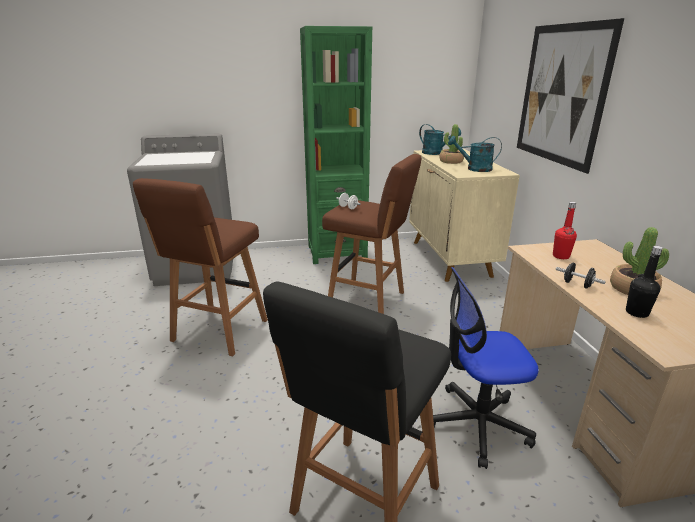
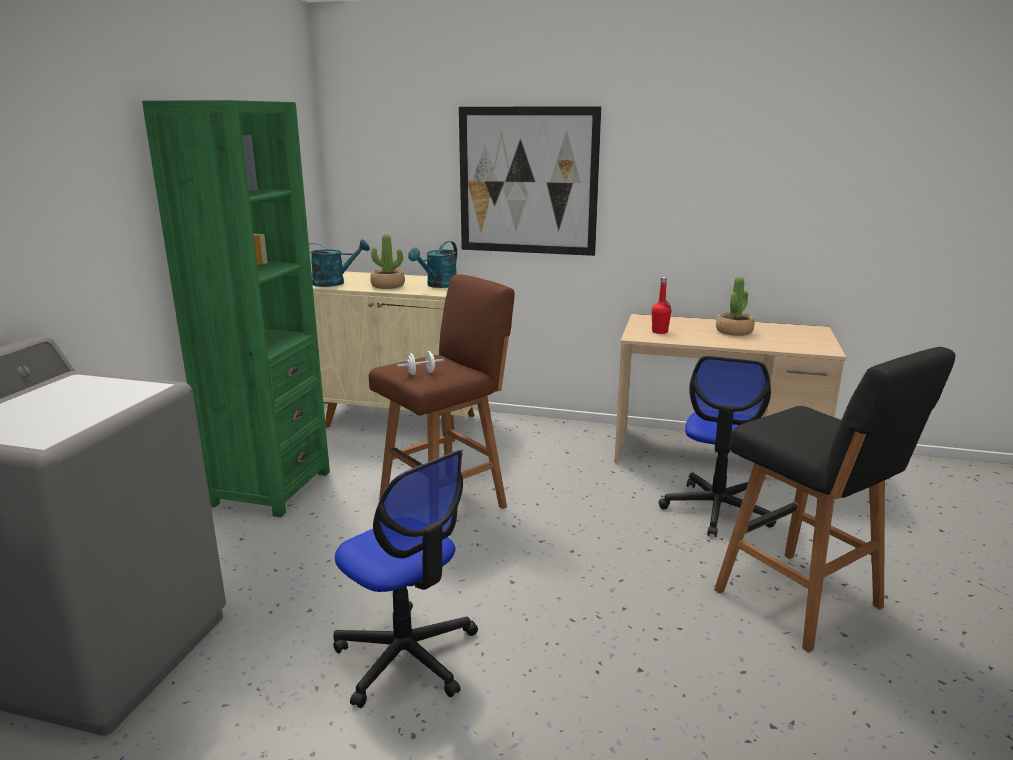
camera: 65 degrees left, 5 degrees down
(218, 332) = (406, 657): brown stool -> office chair
(577, 284) = (718, 342): black dumbbell -> none
(636, 313) = (772, 341): black bottle -> none

